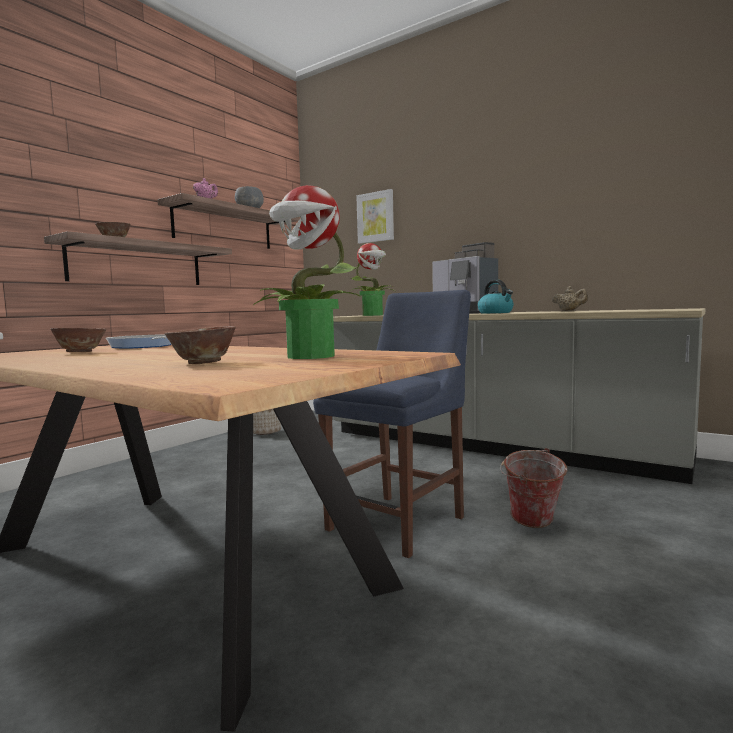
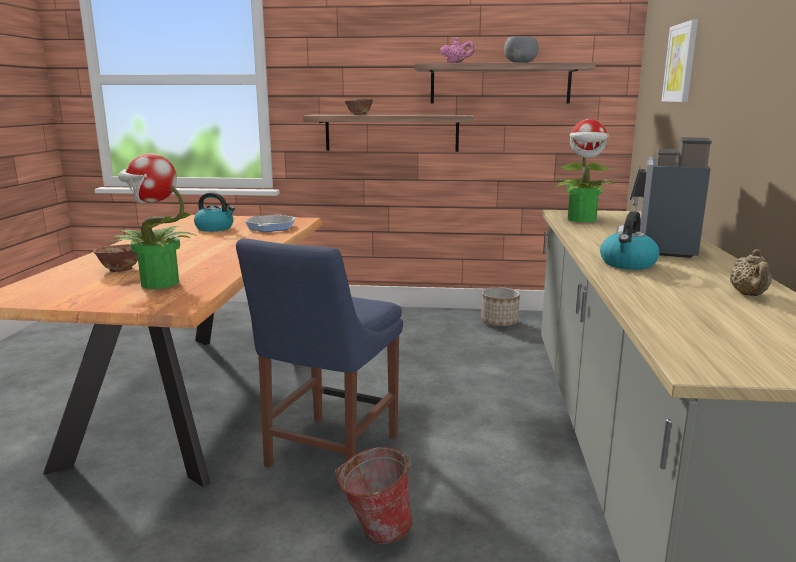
camera: 60 degrees right, 10 degrees up
(80, 352) = (215, 228): bowl -> kettle
(401, 521) = (328, 454): blue chair -> blue chair turned 105 degrees clockwise

